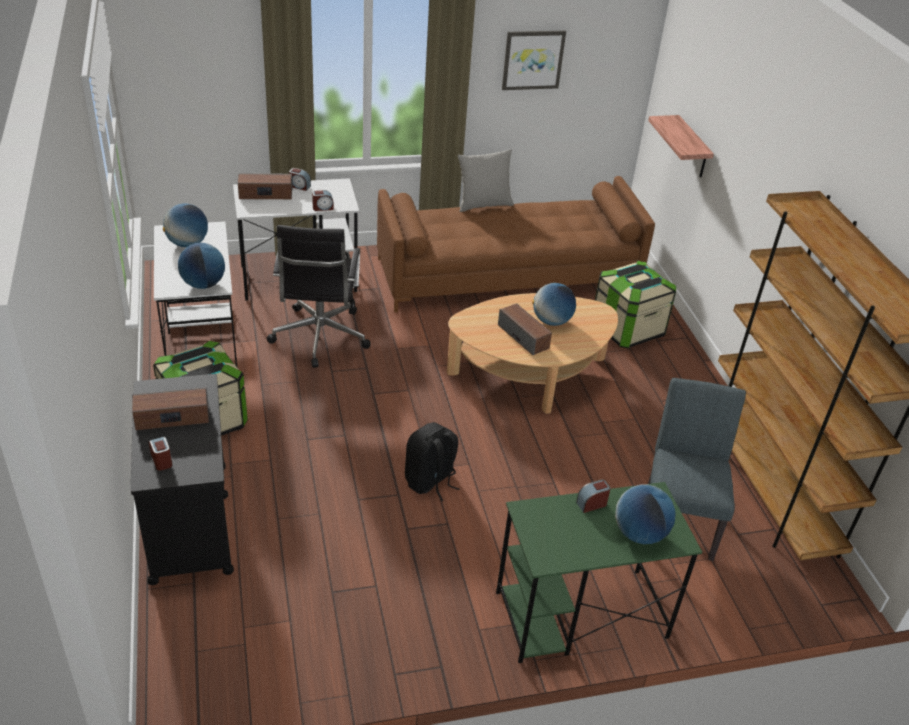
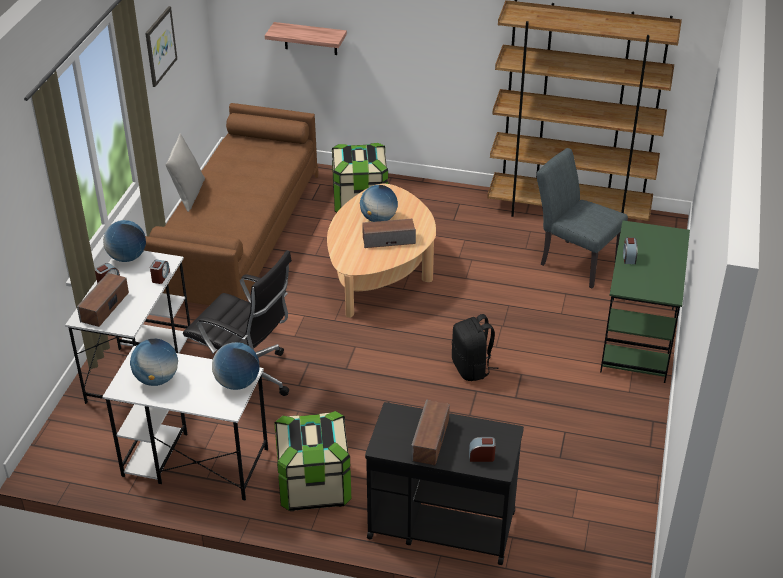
camera: 60 degrees left, 0 degrees up
(639, 533) = (664, 248): globe -> globe (127, 257)

